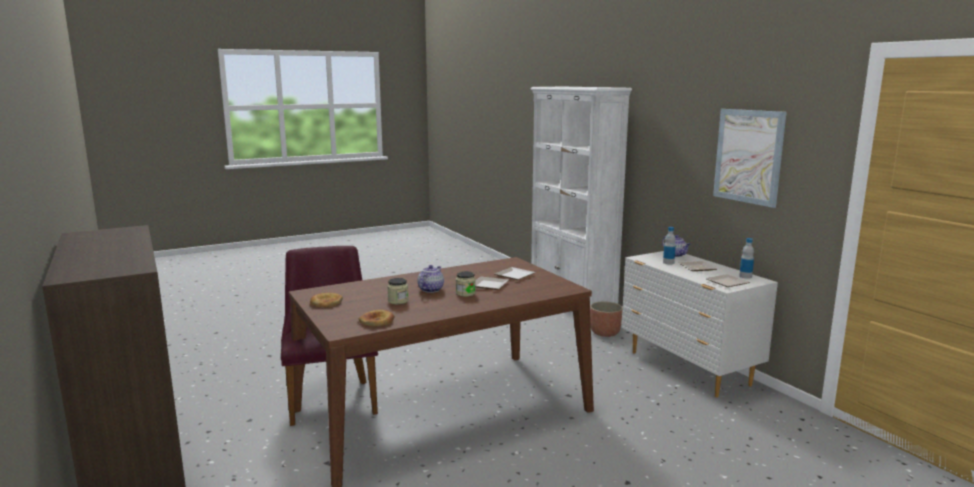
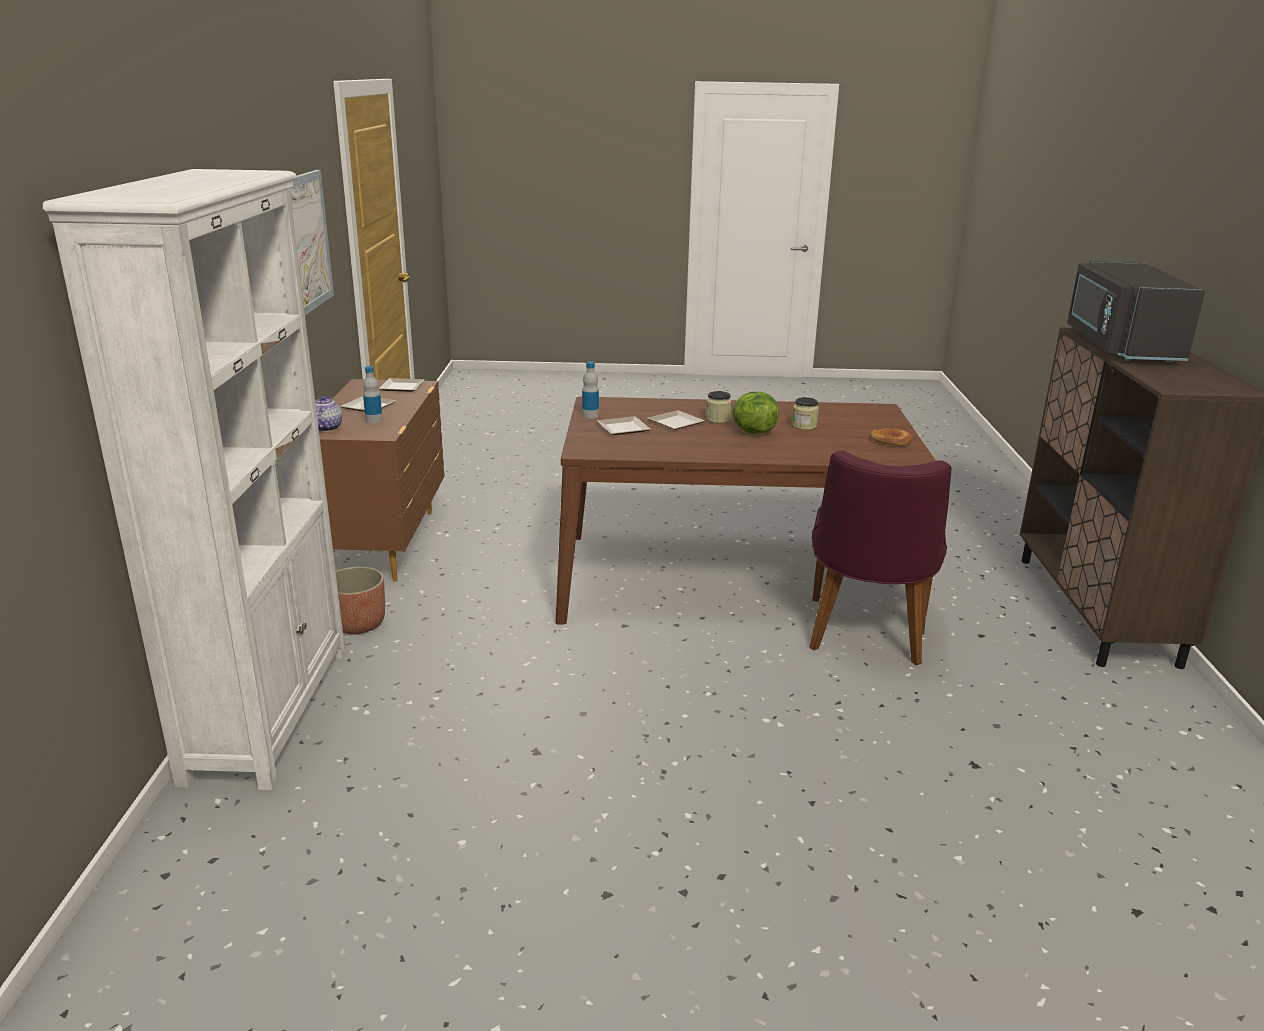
camera: 150 degrees left, 10 degrees up
(121, 256) = (1119, 346): none -> black microwave
(377, 321) = (841, 410): bread -> none
(431, 289) = (752, 432): teapot -> lettuce
(688, 369) = (385, 543): white dresser -> brown dresser
(745, 276) = (359, 388): bottle -> bottle (590, 415)

